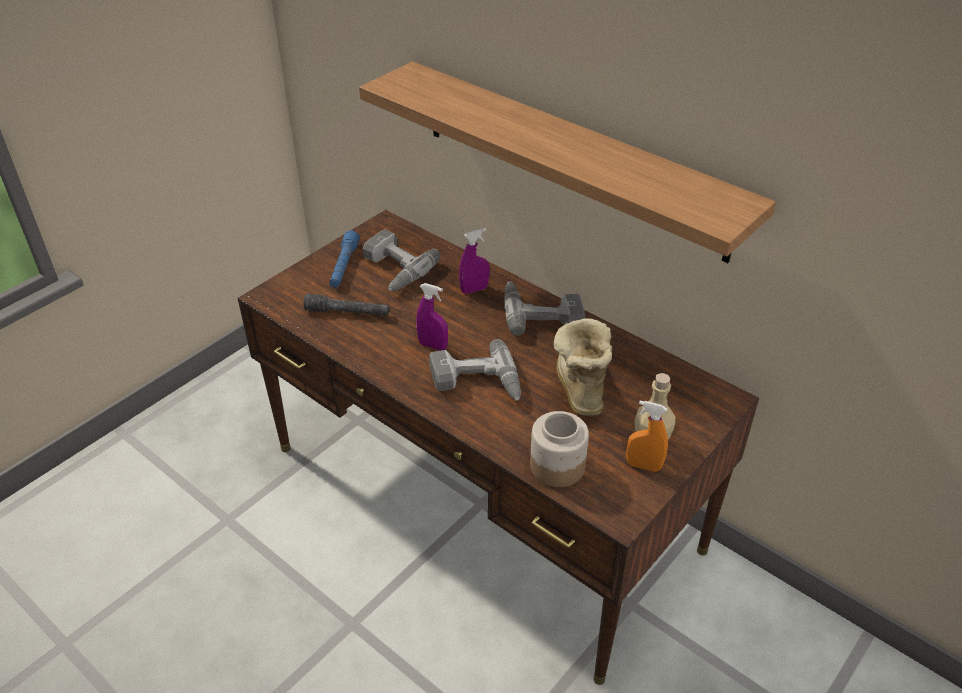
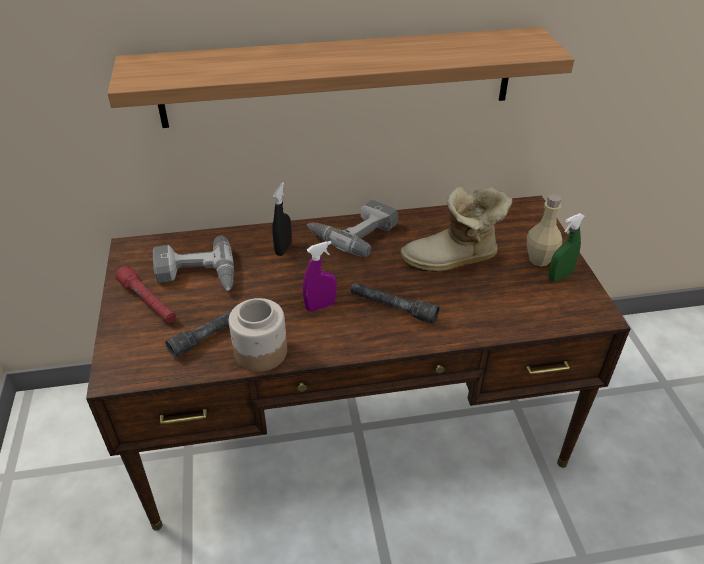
camera: 50 degrees left, 0 degrees up
(344, 266) = (148, 302): blue flashlight -> red flashlight
(474, 289) = (283, 248): purple spray bottle -> black spray bottle
(476, 384) = (392, 307): power drill -> grey flashlight
(556, 466) = (523, 316): jar -> jar (260, 352)
(578, 387) = (453, 260): boot -> boot turned 45 degrees counterclockwise
(643, 466) = (559, 276): orange spray bottle -> green spray bottle

